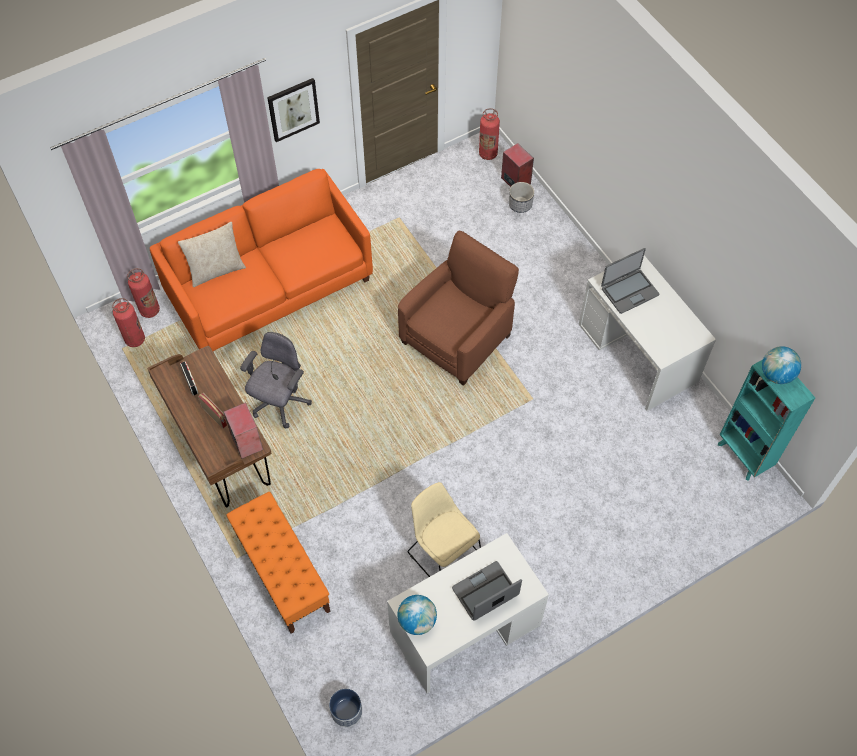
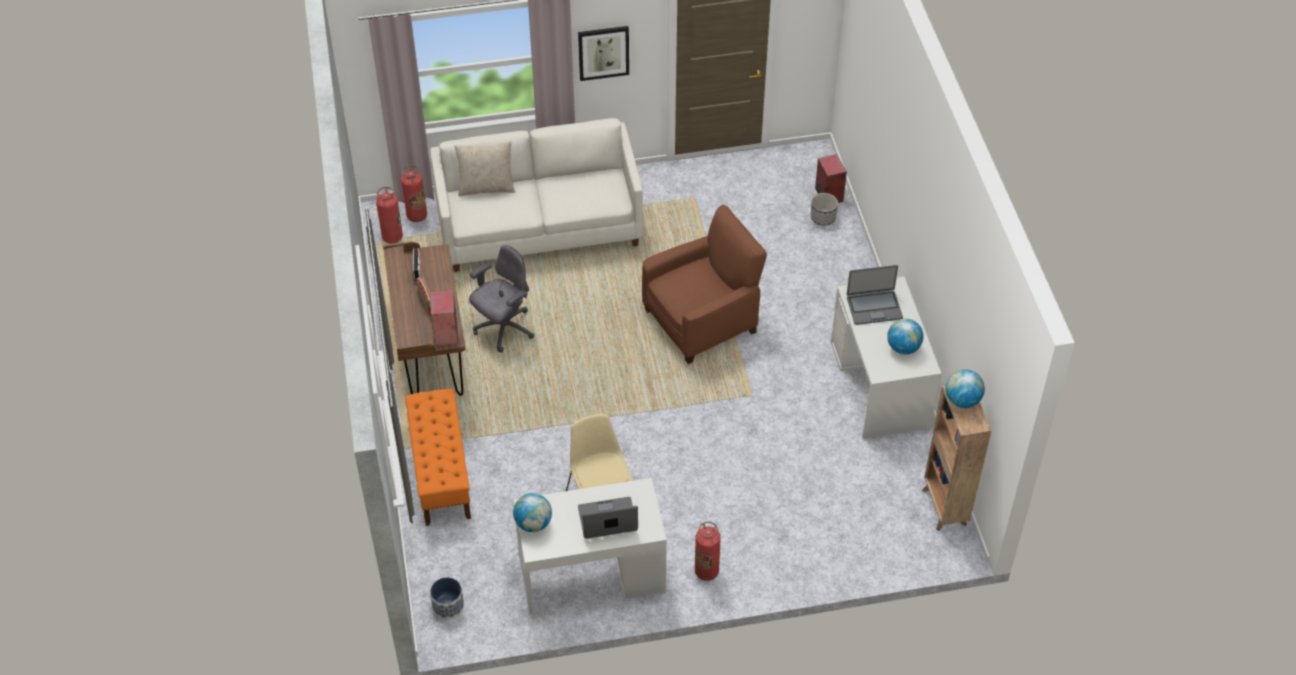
camera: 20 degrees right, 10 degrees down
(269, 287) = (539, 226): orange sofa -> white sofa
(488, 154) = (812, 163): fire extinguisher -> fire extinguisher (706, 571)
(672, 324) = (903, 348): none -> globe
(743, 456) = (944, 508): turquoise bookcase -> brown bookcase

